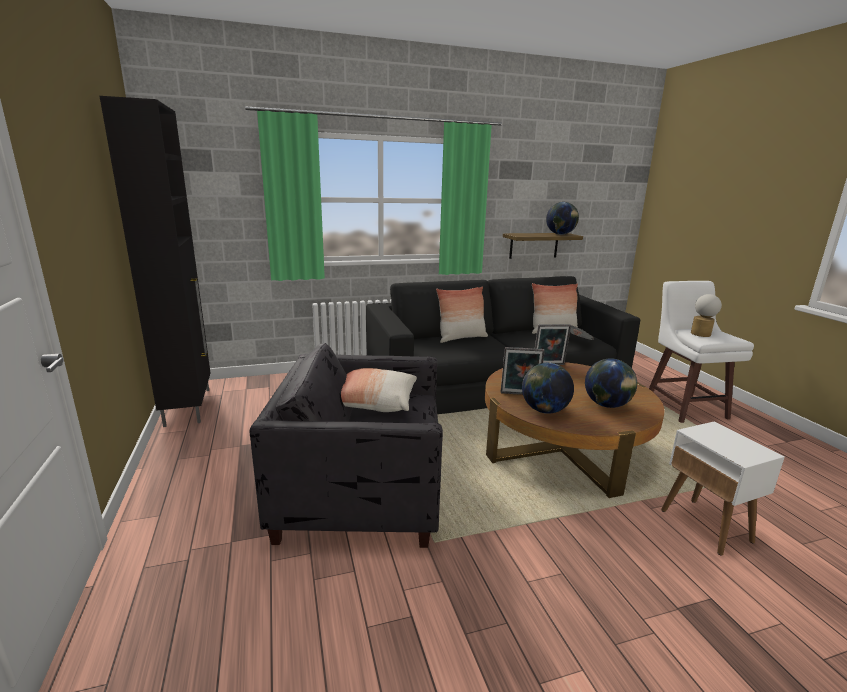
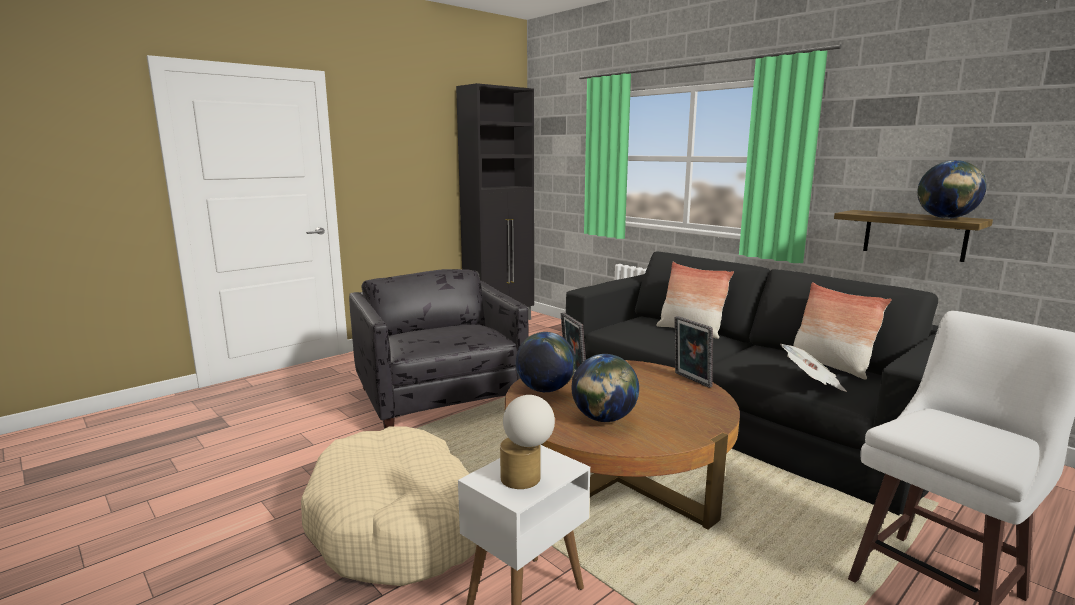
camera: 65 degrees right, 5 degrees down
(375, 403) = (463, 326): pillow -> none
(610, 570) = (399, 524): none -> beige dog bed
(701, 333) = (943, 425): table lamp -> table lamp (526, 479)

